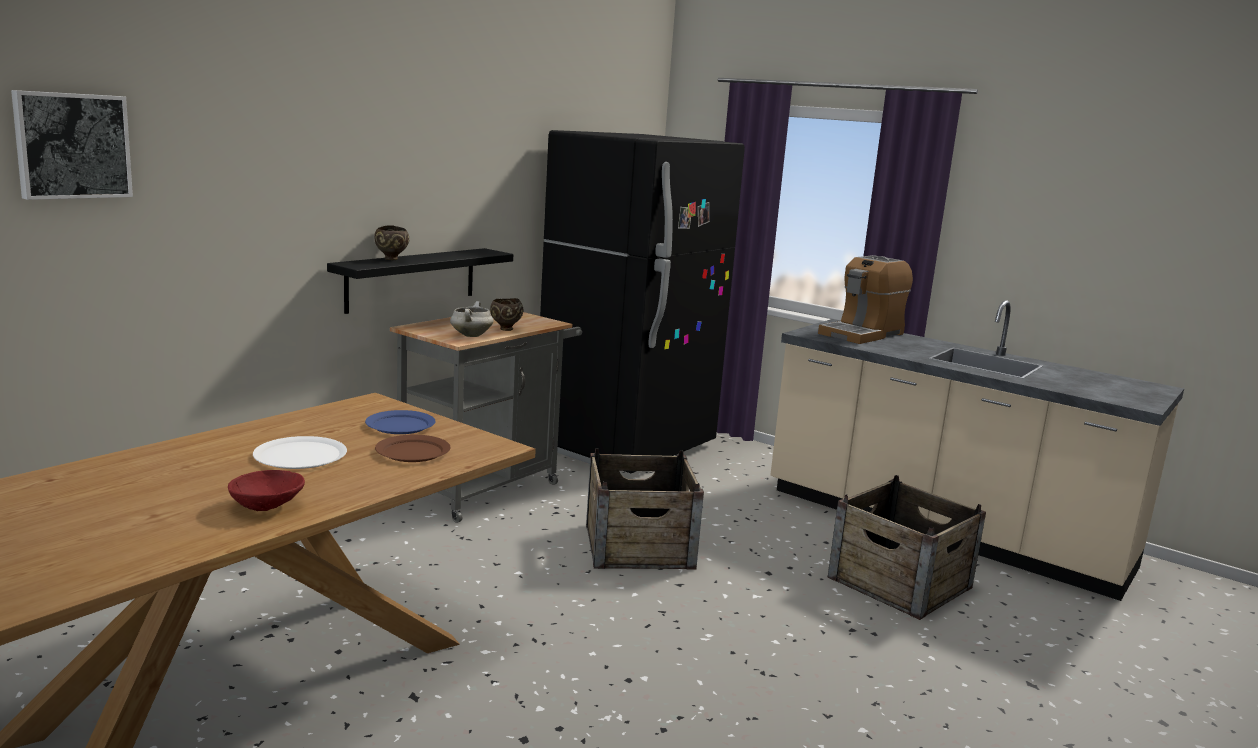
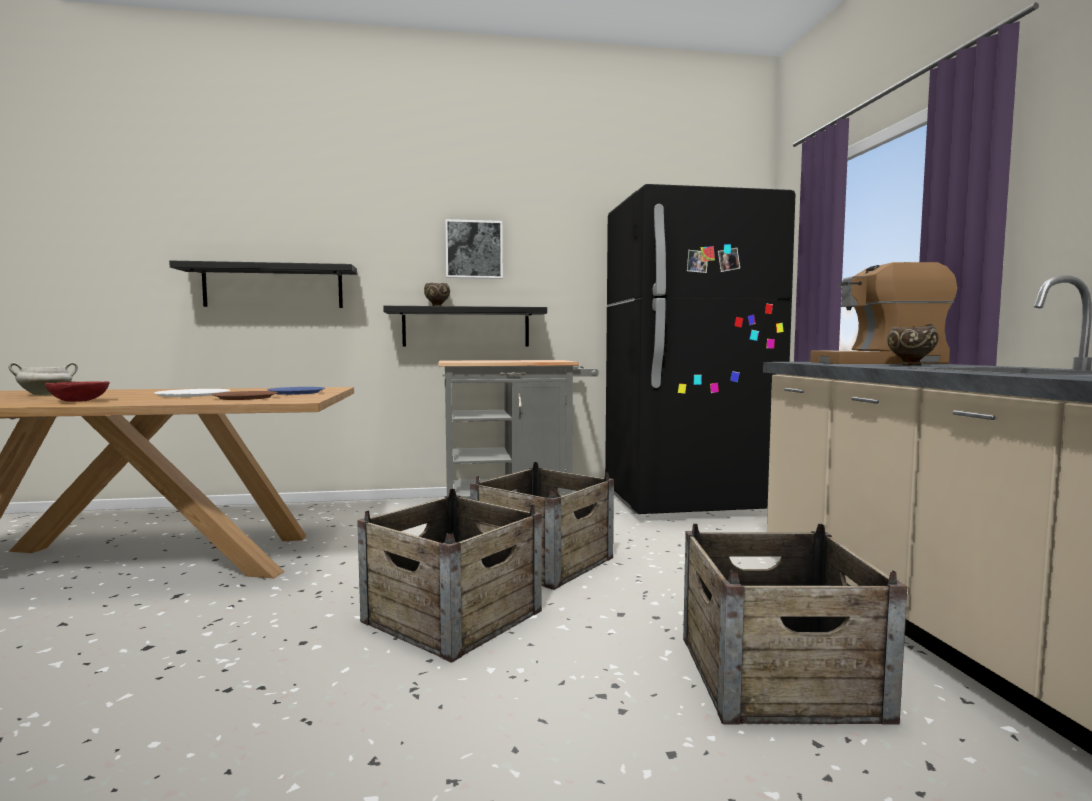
camera: 45 degrees right, 10 degrees down
(72, 145) = (204, 221): picture -> picture (474, 250)
(181, 246) = (273, 287): none -> black shelf
(471, 335) = (471, 361): white cooking pot -> white cooking pot (46, 395)
(505, 329) = (510, 361): brown bowl -> brown bowl (910, 365)
(677, 616) = (452, 615): none -> crate

